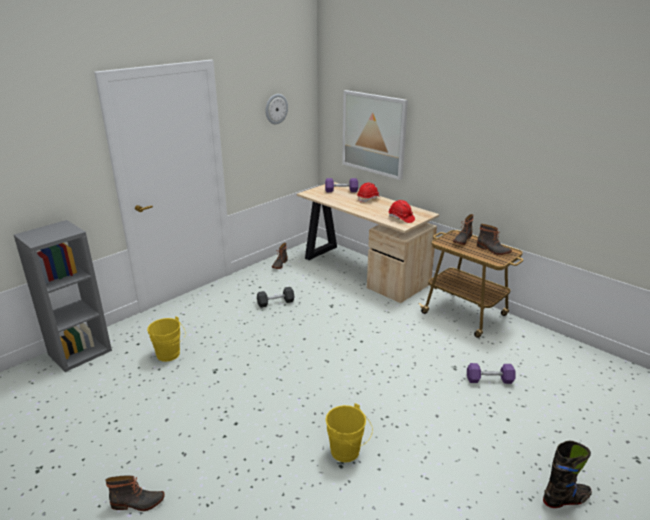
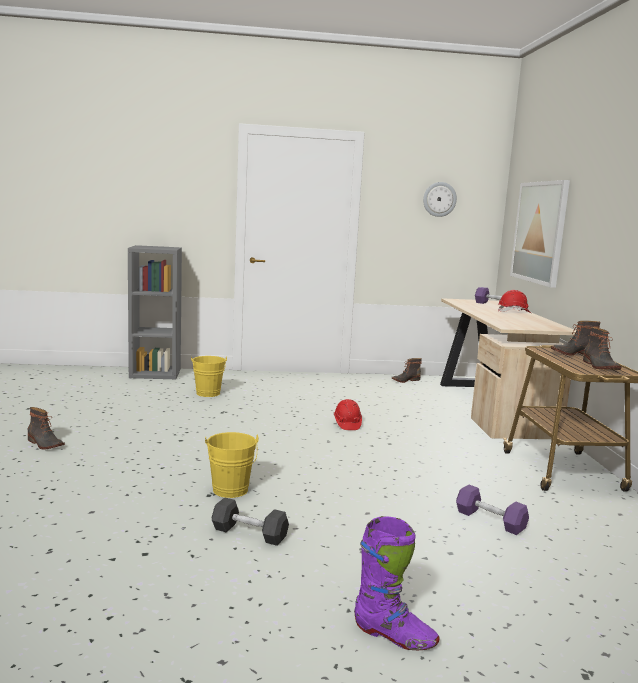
camera: 40 degrees right, 15 degrees down
(275, 302) = (353, 398): grey dumbbell -> grey dumbbell (249, 533)
(401, 218) = (518, 324): red hard hat -> red hard hat (347, 424)
(566, 499) = (394, 636): black boot -> purple boot

